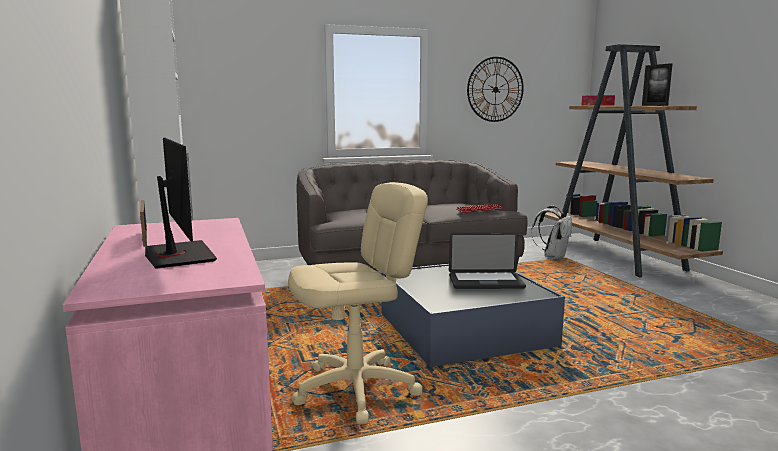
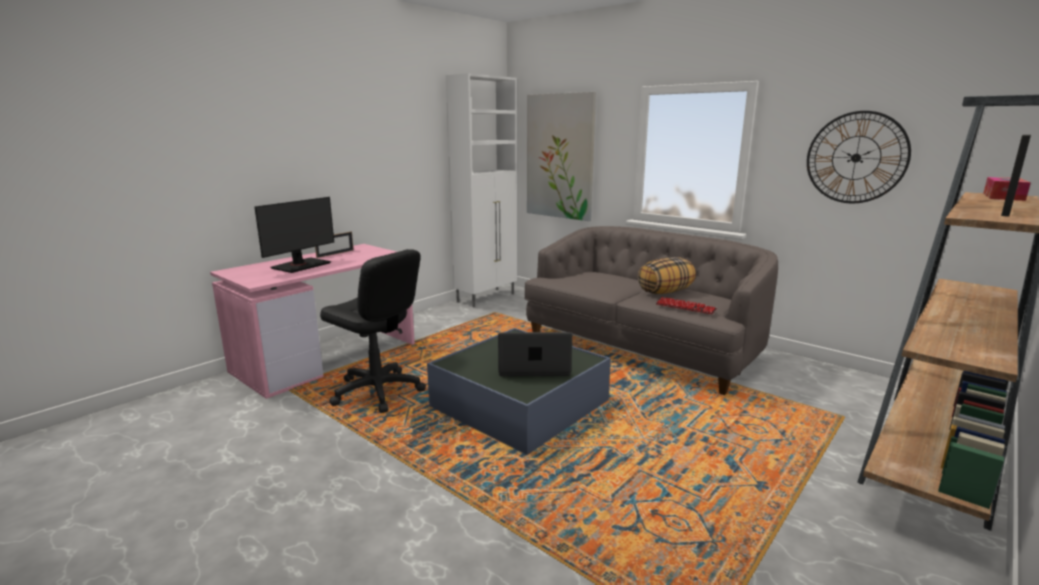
camera: 60 degrees right, 5 degrees up
(225, 97) = (559, 157): none -> picture
(356, 390) = (377, 391): beige office chair -> black office chair
(436, 207) = (665, 292): none -> pillow
(486, 282) = (534, 368): laptop -> laptop turned 120 degrees clockwise
(553, 257) = (831, 408): white backpack -> none

